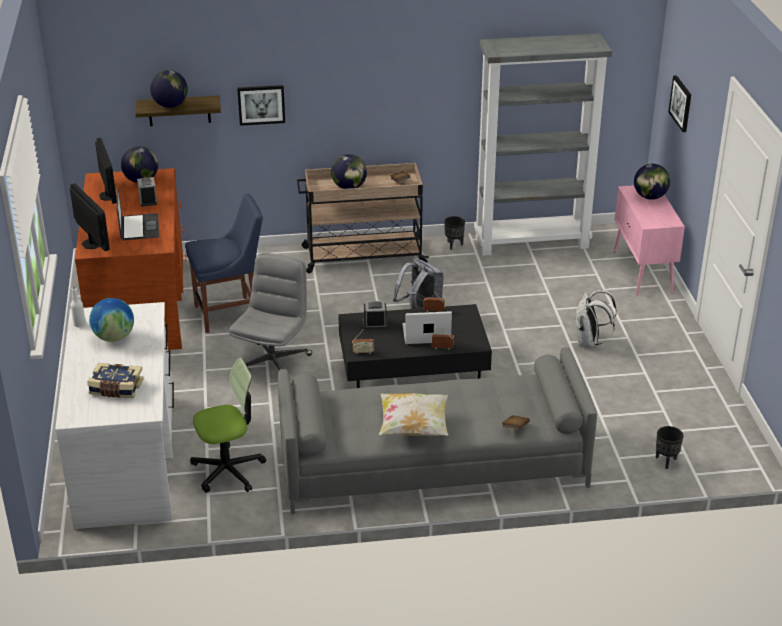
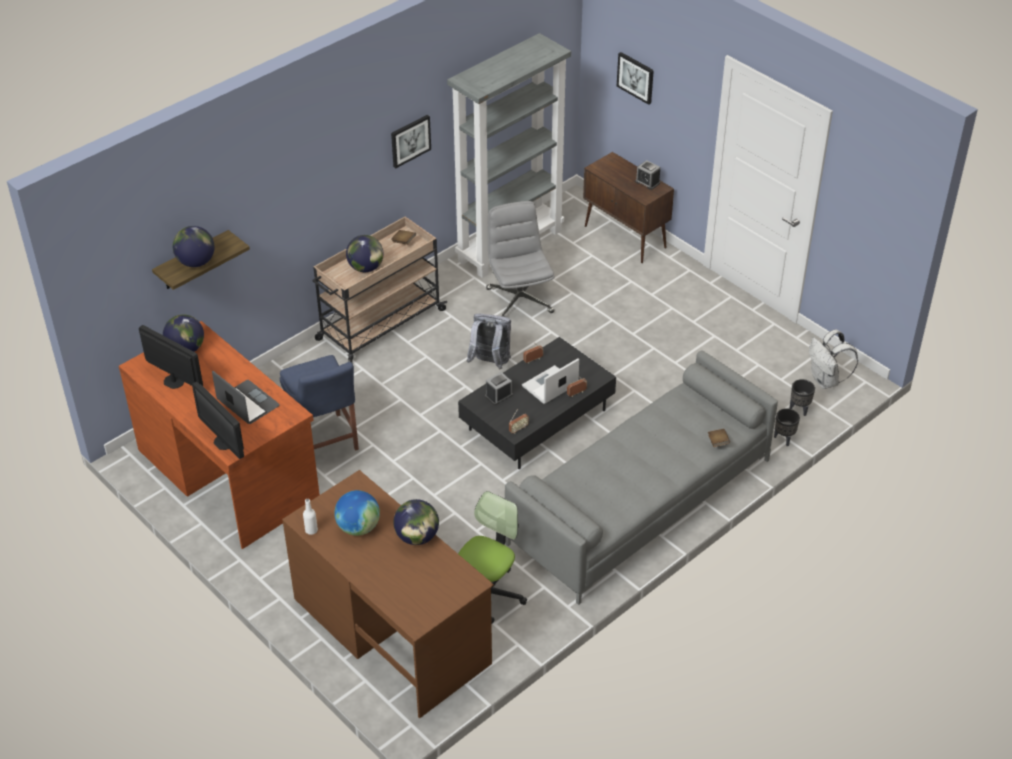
camera: 35 degrees left, 10 degrees up
(91, 244) = (224, 442): monitor -> monitor turned 150 degrees counterclockwise
(116, 389) = (420, 576): book -> none
(127, 458) = (392, 629): white desk -> brown desk
(148, 200) = (219, 368): alarm clock -> alarm clock (647, 182)
(230, 314) = (325, 442): blue chair -> blue chair turned 120 degrees clockwise
(261, 104) = (266, 221): picture -> picture (410, 140)
(273, 364) = (417, 474): grey office chair -> grey office chair (519, 300)
(413, 428) = (645, 481): pillow -> none
(453, 245) = (447, 278): black planter -> black planter (784, 439)
(589, 342) = (648, 326): white backpack -> white backpack (826, 380)
(642, 272) = (625, 237): pink cabinet -> brown cabinet
(649, 197) = (620, 169): globe -> globe (417, 537)

